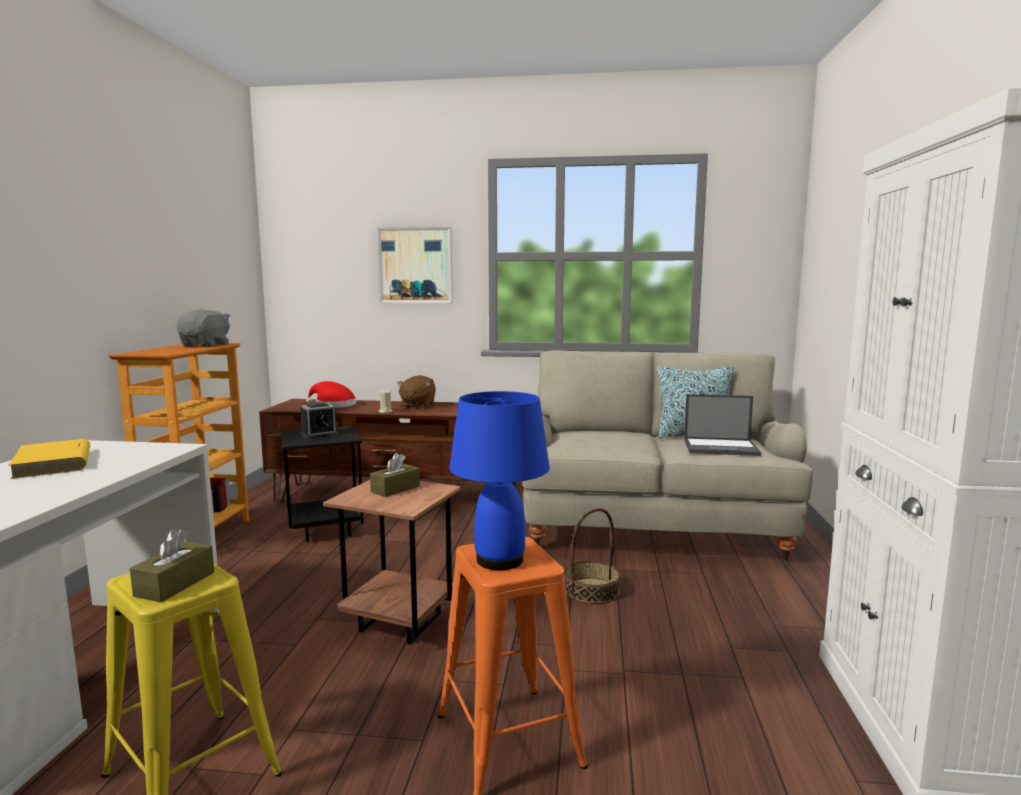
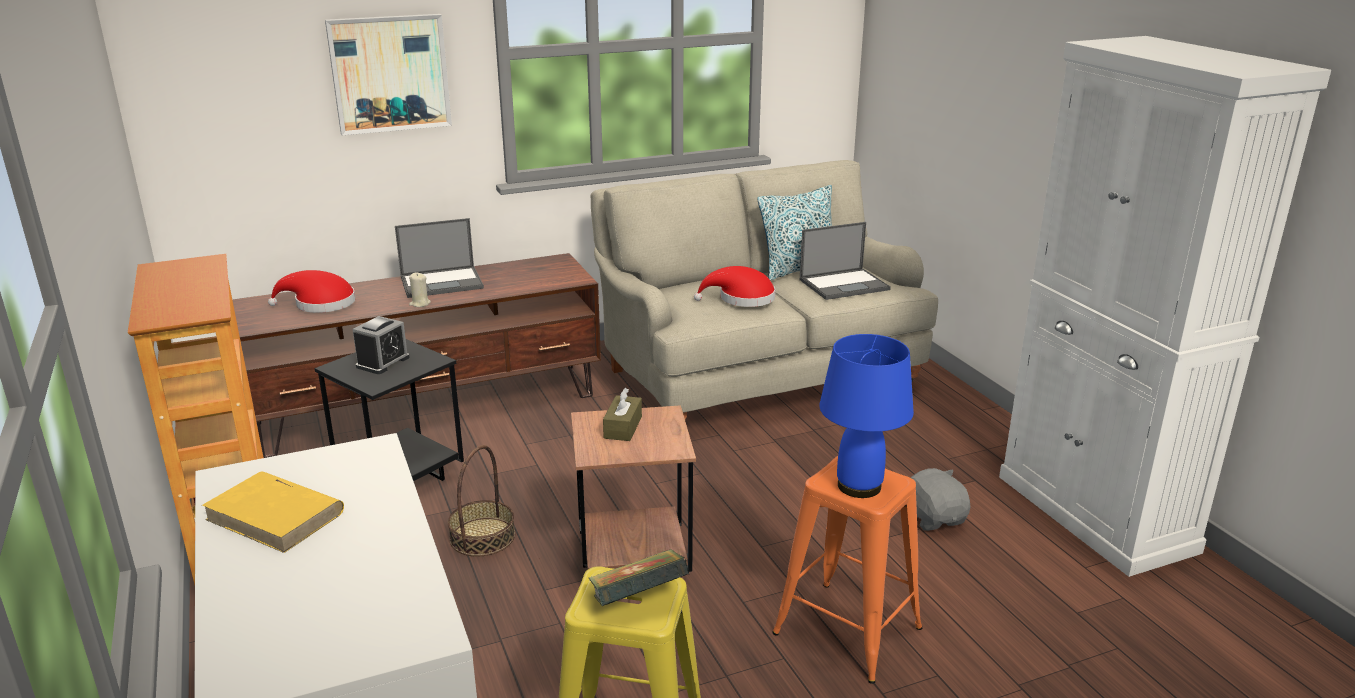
camera: 30 degrees left, 15 degrees up
(175, 584) = (638, 601): brown tissue box -> book
(206, 345) = (193, 270): grey plush toy -> grey plush toy (934, 518)
(417, 406) = (443, 282): brown plush toy -> laptop
(591, 590) = (775, 470): basket -> basket (482, 537)
(614, 441) = (741, 299): none -> red hat

